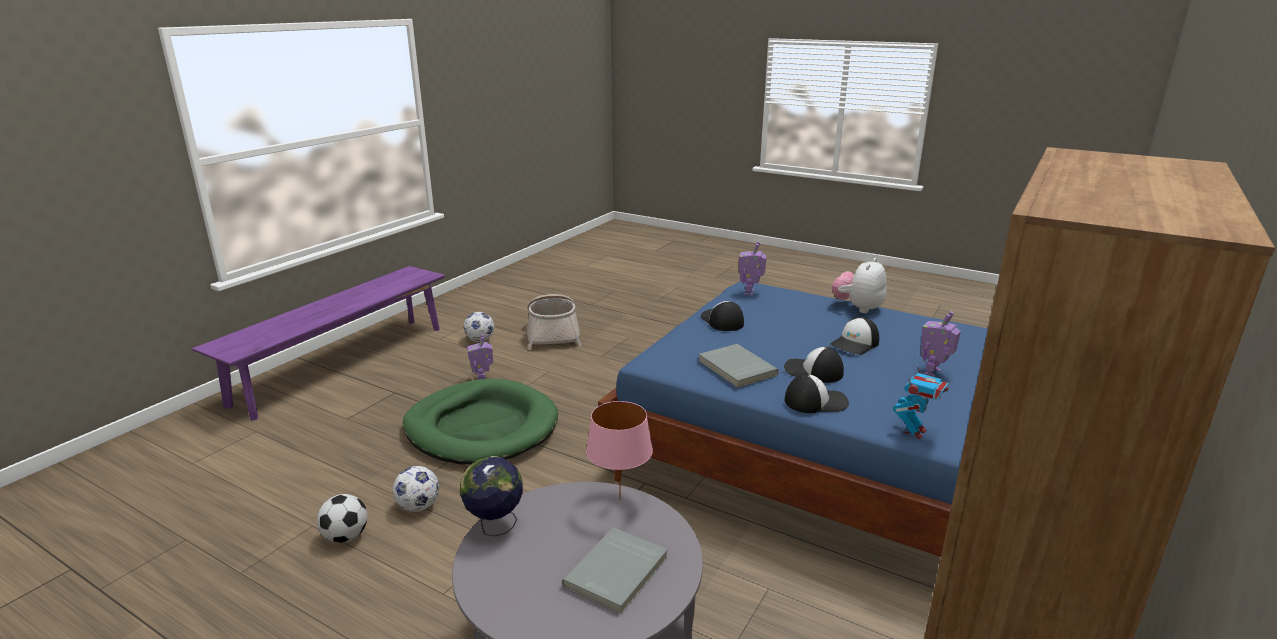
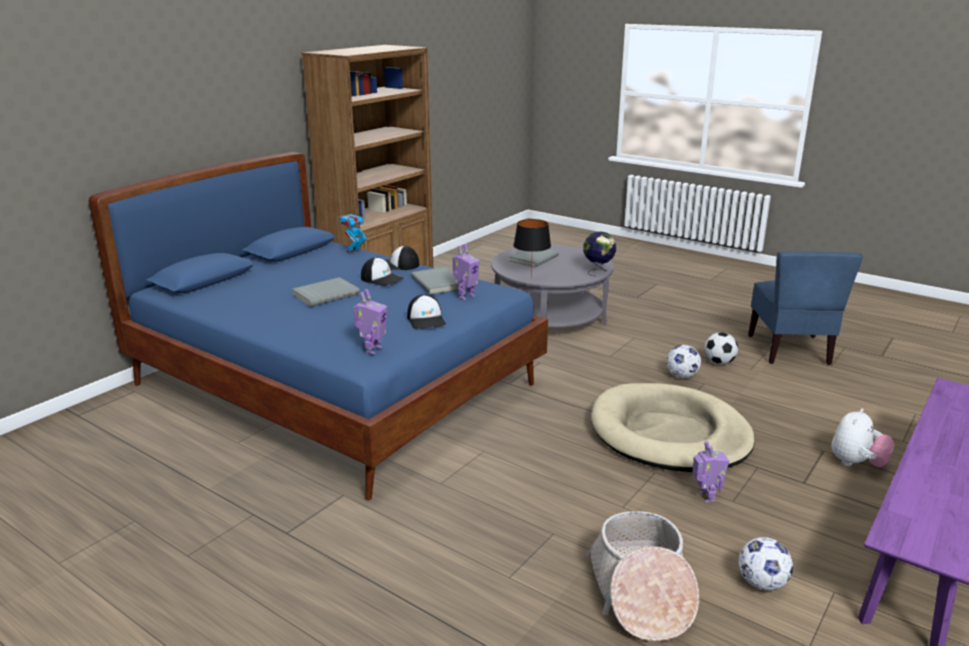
camera: 175 degrees left, 0 degrees up
(204, 574) = (790, 350): none -> blue chair
(481, 427) = (669, 434): green dog bed -> beige dog bed
(619, 499) = (531, 277): pink table lamp -> black table lamp
(855, 344) = (325, 294): cap -> grey book
(858, 308) = (272, 329): plush toy -> plush toy (856, 464)
(933, 372) = (291, 277): toy robot -> toy robot (465, 296)

